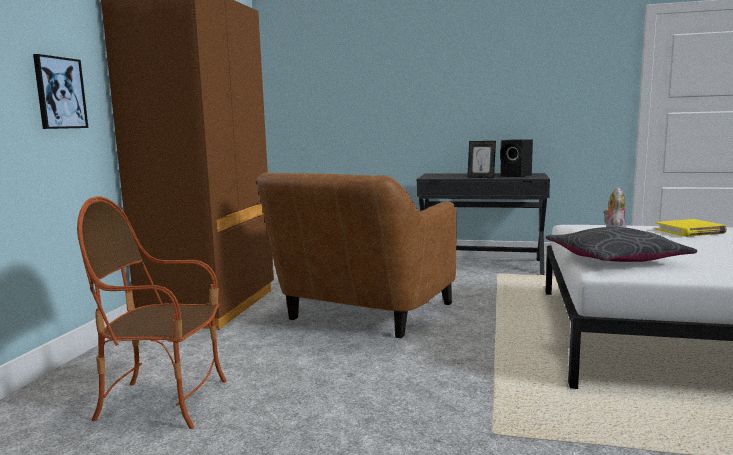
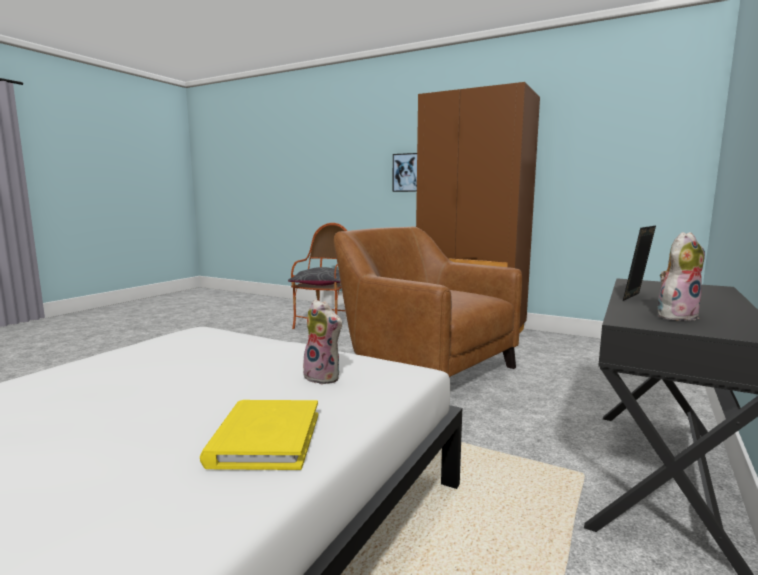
camera: 105 degrees right, 0 degrees up
(517, 176) = (675, 316): black speaker -> plush toy
(615, 259) = (223, 344): grey pillow -> grey pillow (322, 284)

